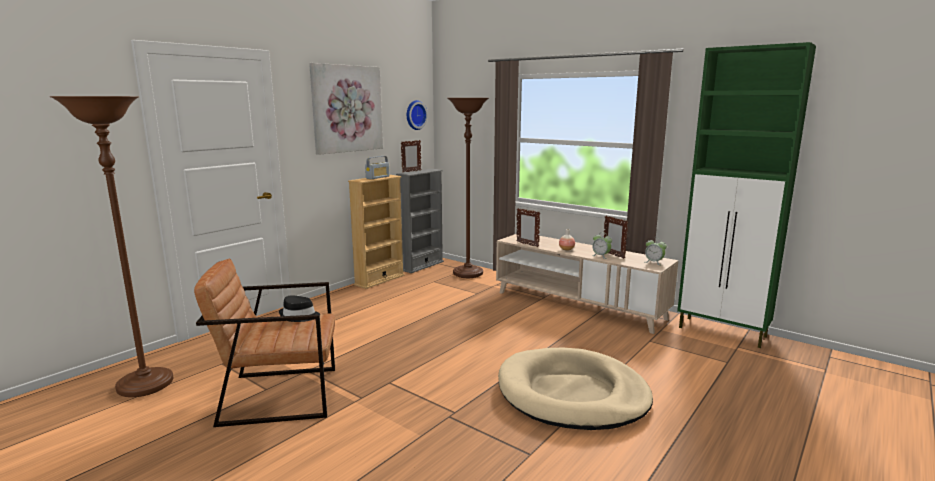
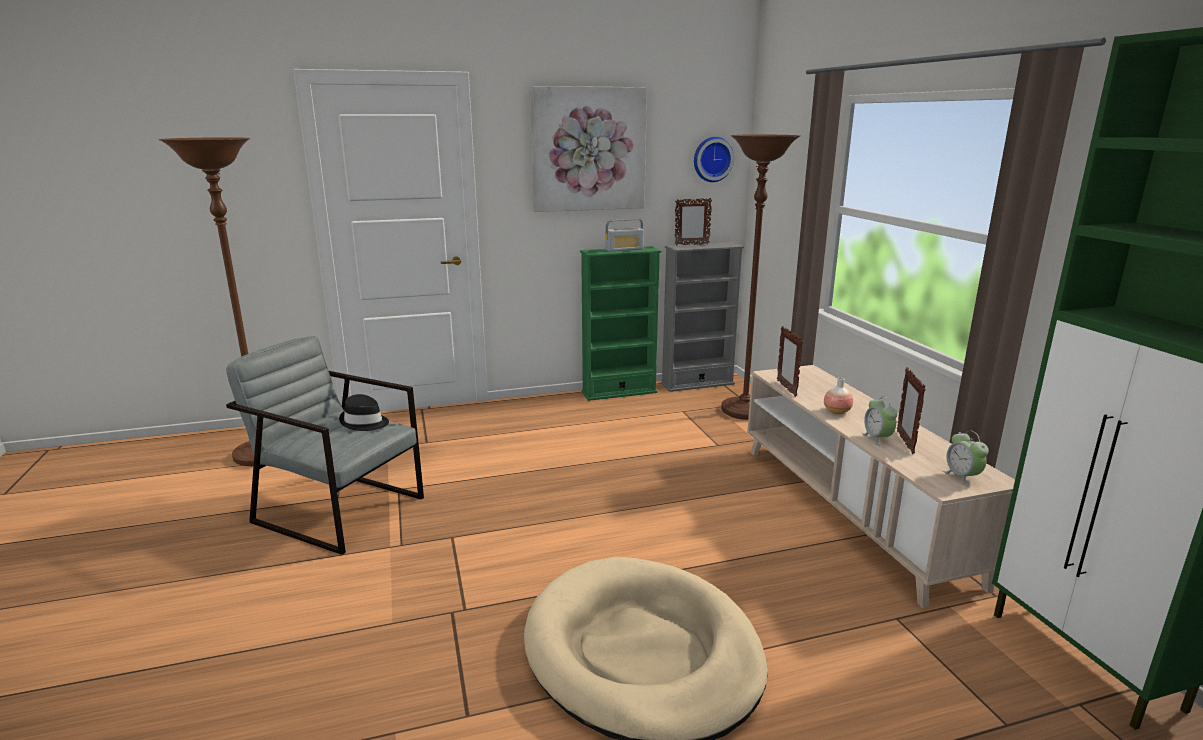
camera: 35 degrees right, 5 degrees up
(280, 395) = (340, 509): brown armchair -> grey armchair
(379, 280) = (619, 392): beige bookcase -> green bookcase

